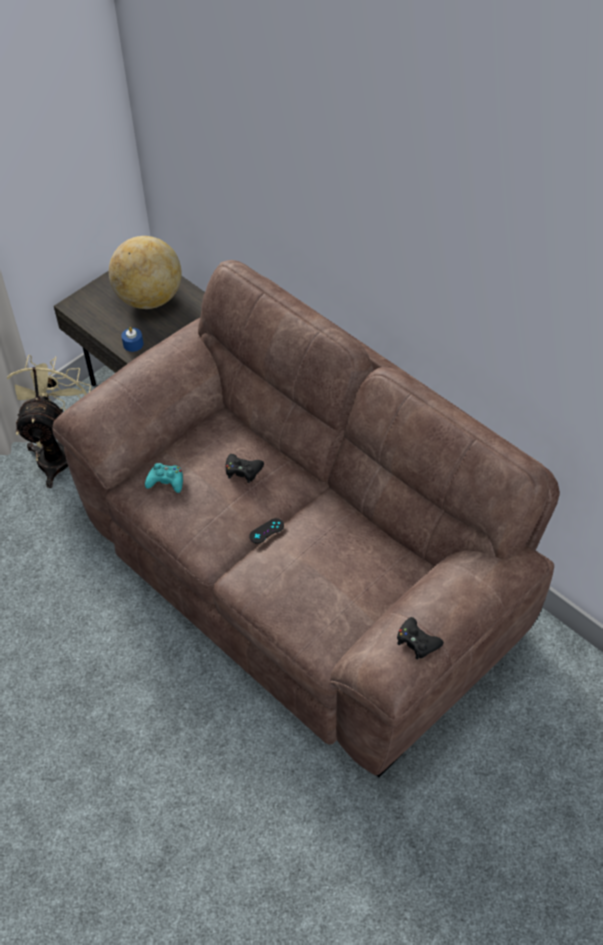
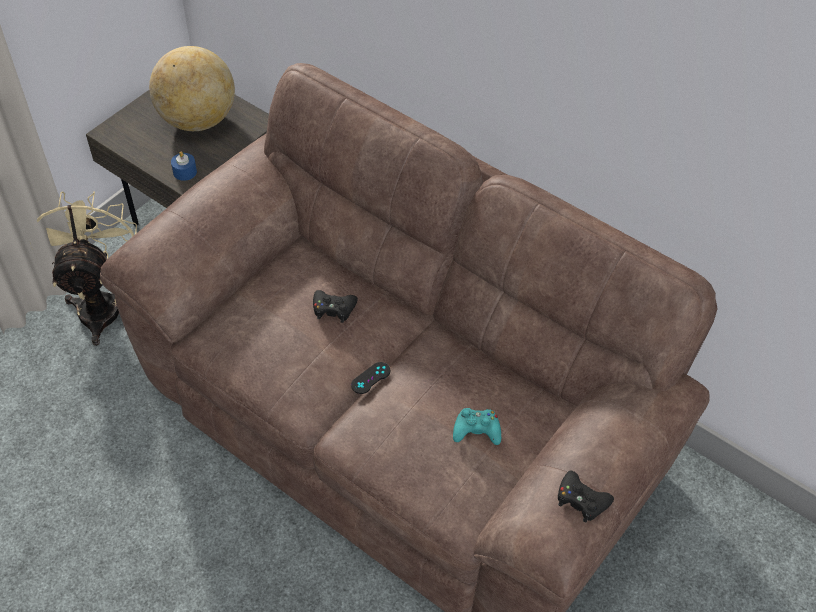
camera: 10 degrees left, 0 degrees up
(166, 481) = (243, 328): turquoise game controller -> turquoise game controller (476, 430)

